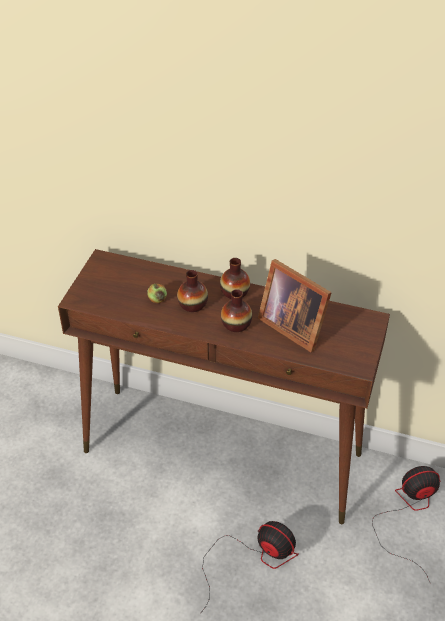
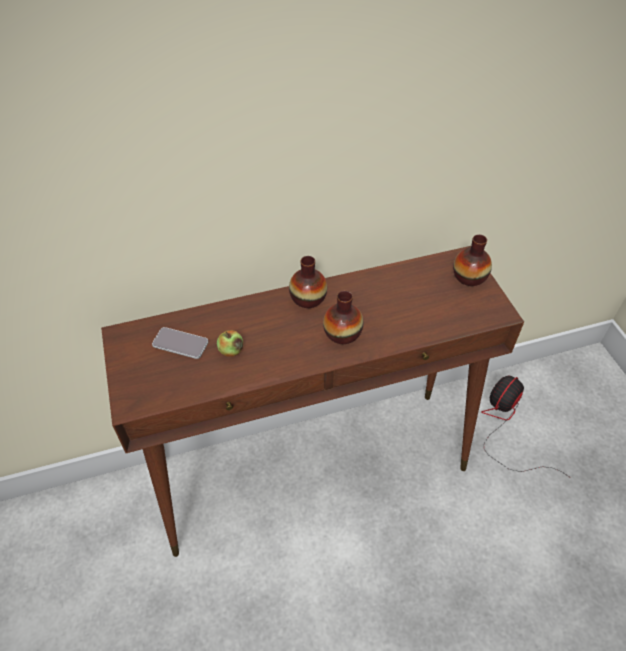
camera: 35 degrees left, 5 degrees up
(131, 280) = (180, 343): none -> phone
(192, 304) = (276, 335): vase -> vase (469, 277)
(254, 558) = (421, 555): fan -> none
(292, 325) = (398, 304): picture frame -> none

